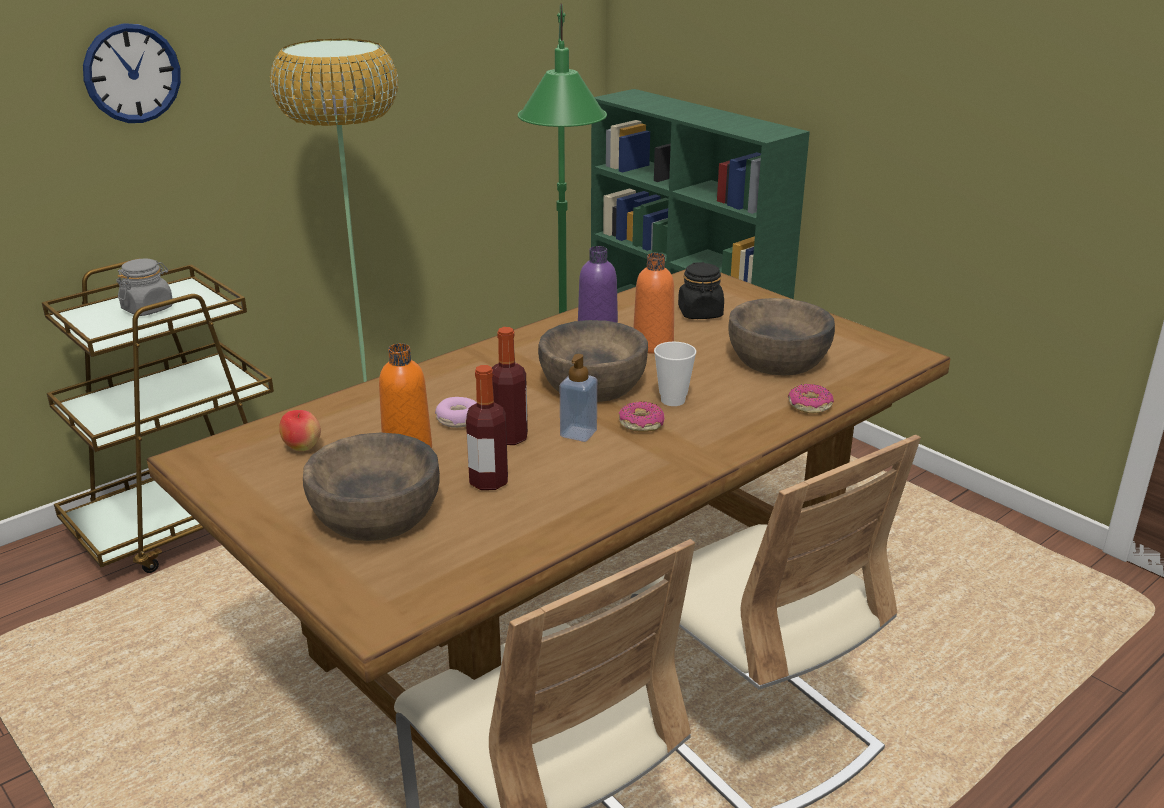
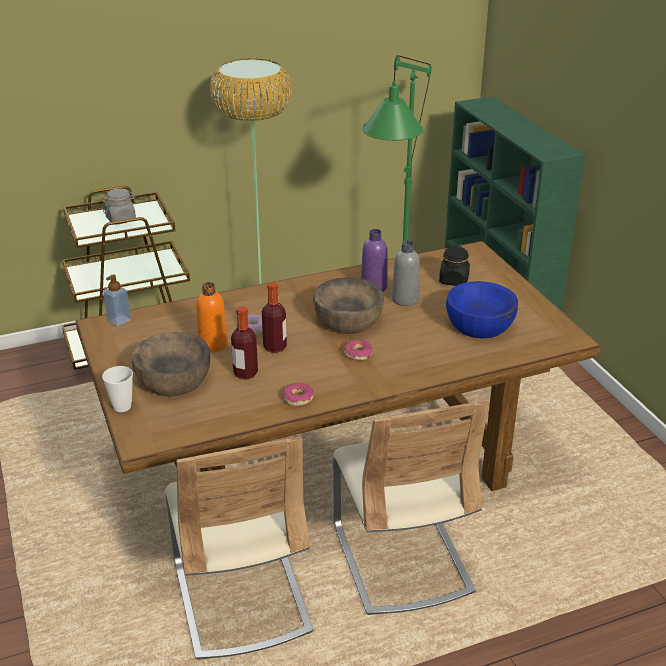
camera: 20 degrees right, 5 degrees up
(132, 73) = (131, 73): wall clock -> none
(302, 448) = (157, 330): apple -> none
(578, 433) = (316, 352): soap dispenser -> soap dispenser (119, 320)
(653, 345) = (405, 299): orange bottle -> grey bottle
(673, 400) = (389, 341): cup -> cup (122, 406)
(778, 358) = (480, 324): brown bowl -> blue bowl
(809, 406) = (473, 362): donut -> donut (298, 398)

